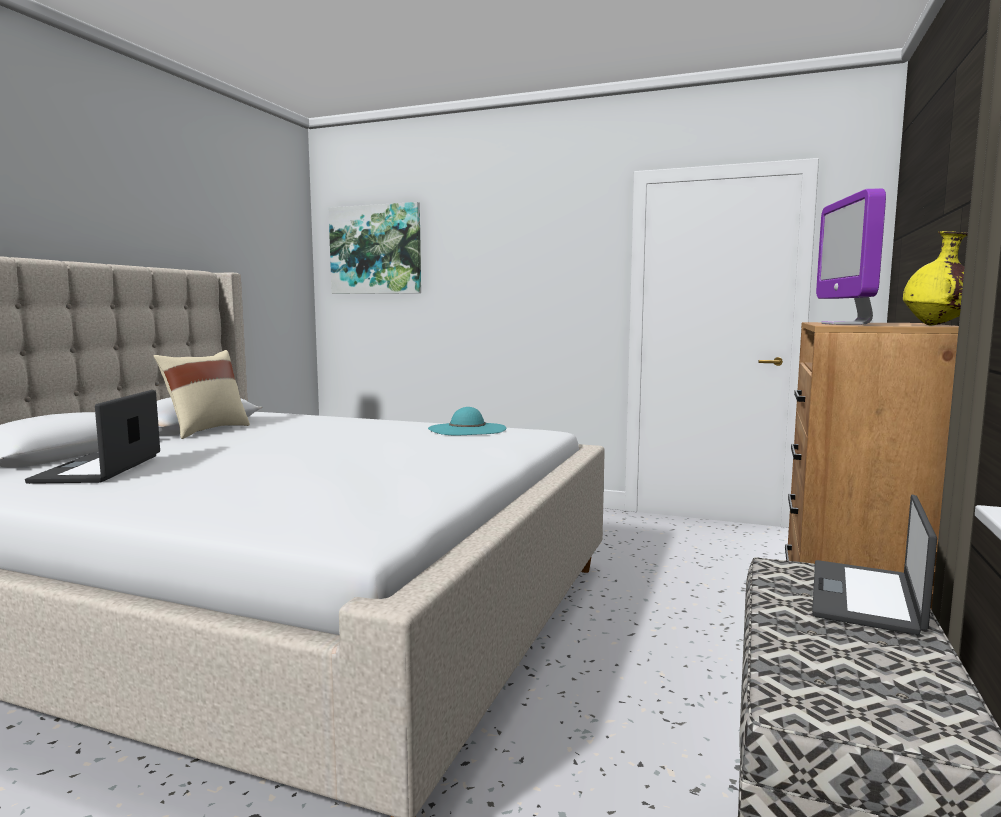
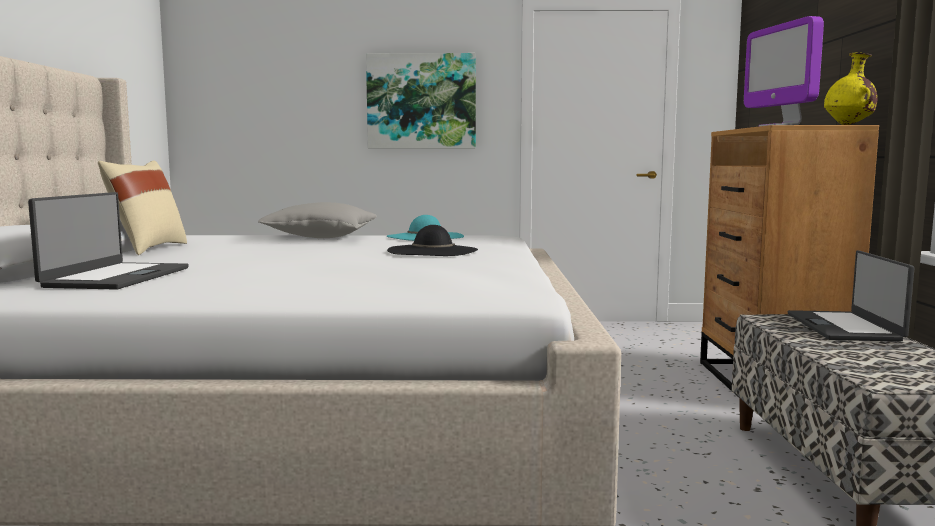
camera: 20 degrees left, 0 degrees up
(100, 469) = (116, 277): laptop -> laptop turned 150 degrees counterclockwise
(374, 424) = (321, 237): none -> grey pillow
(376, 250) = (245, 64): picture -> picture (421, 101)
(428, 452) = (432, 251): none -> black hat

